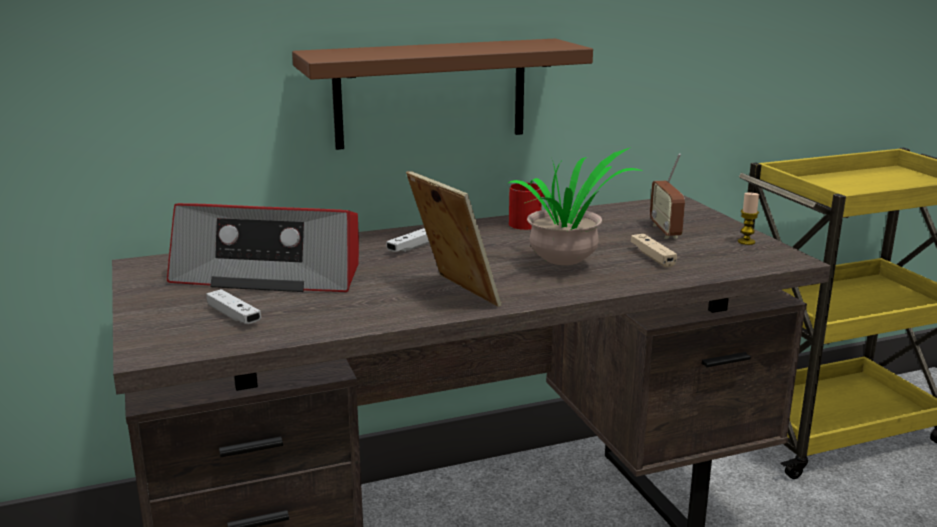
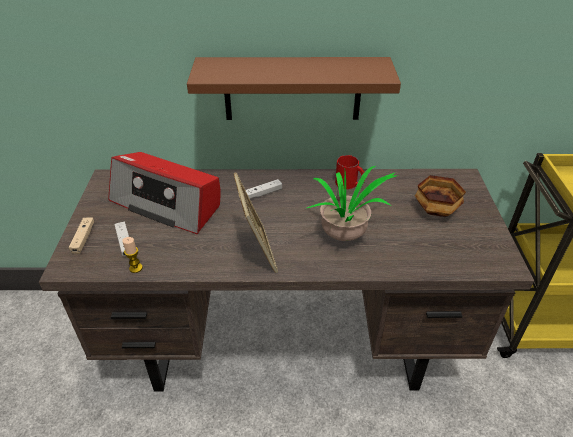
camera: 20 degrees right, 20 degrees up
(652, 257) = (408, 240): beige game controller -> beige game controller (83, 238)
(665, 231) = (436, 211): radio -> bowl
(746, 242) = (487, 237): candle -> candle (136, 268)

